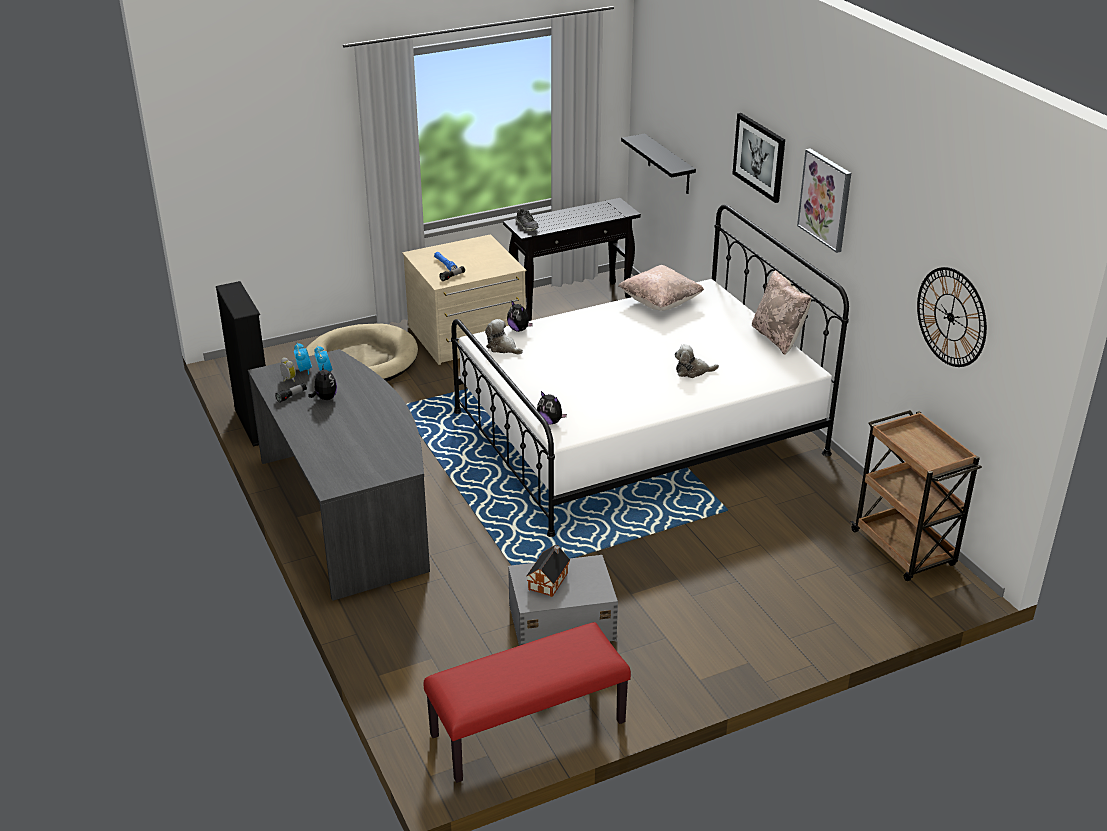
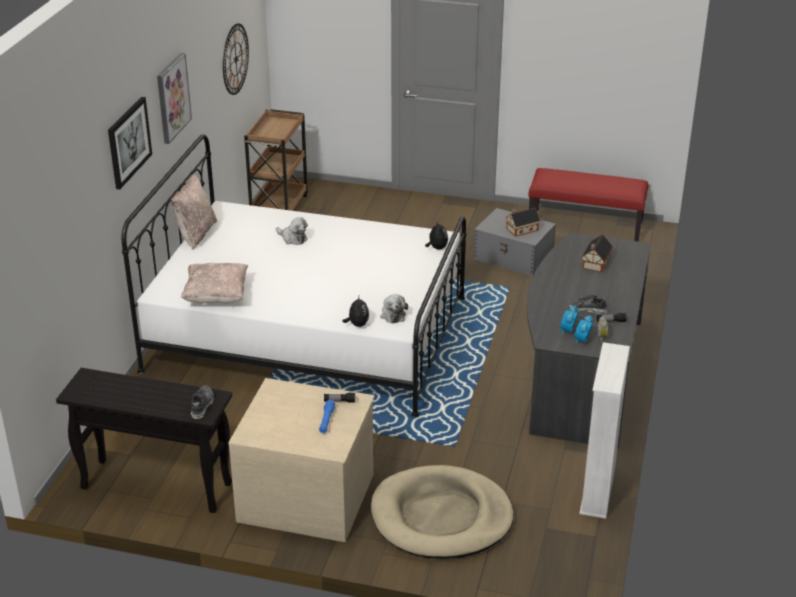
camera: 140 degrees left, 0 degrees up
(255, 425) = (598, 490): black bookcase -> white bookcase
(325, 398) = (587, 309): plush toy -> shoe
(359, 447) = (595, 263): none -> toy house
(668, 165) = (58, 296): black shelf -> none

